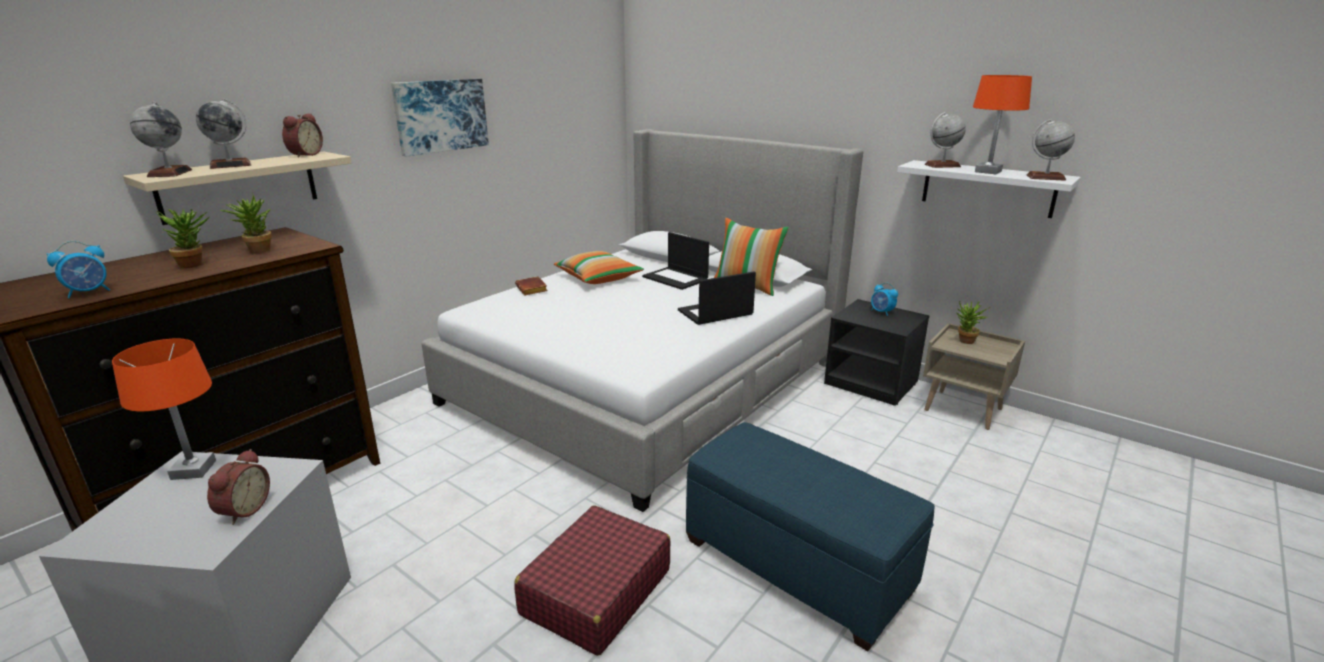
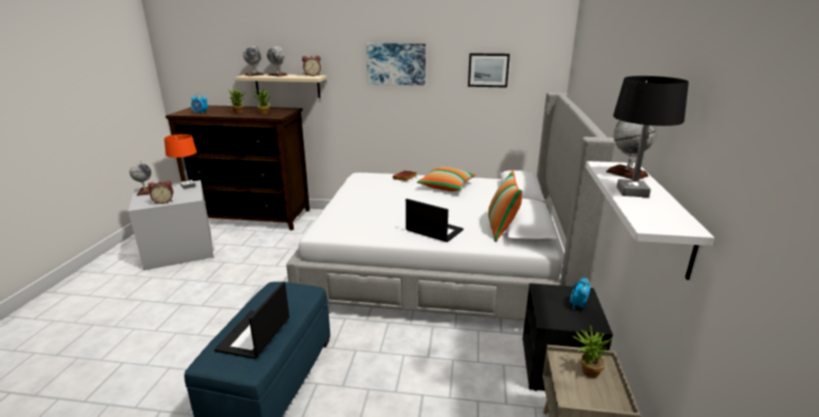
camera: 60 degrees right, 0 degrees up
(554, 112) = (488, 70): none -> picture
(596, 592) = (223, 318): red suitcase -> none
(676, 278) = (480, 205): laptop -> laptop (254, 335)
(987, 171) = (632, 192): orange table lamp -> black table lamp
(1045, 177) = (654, 218): globe -> globe (145, 191)

